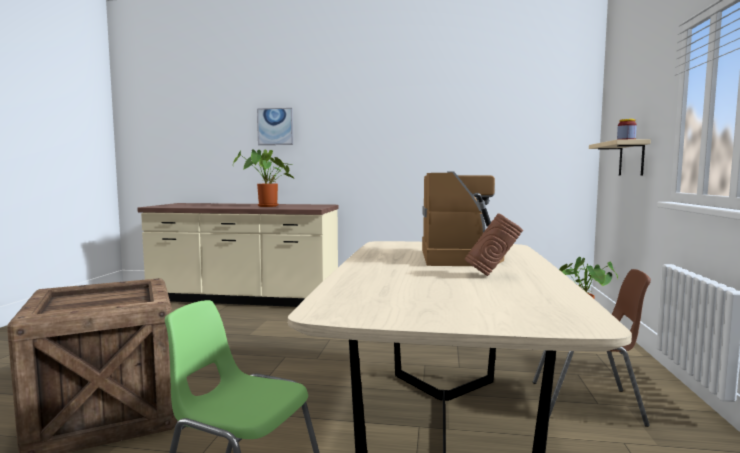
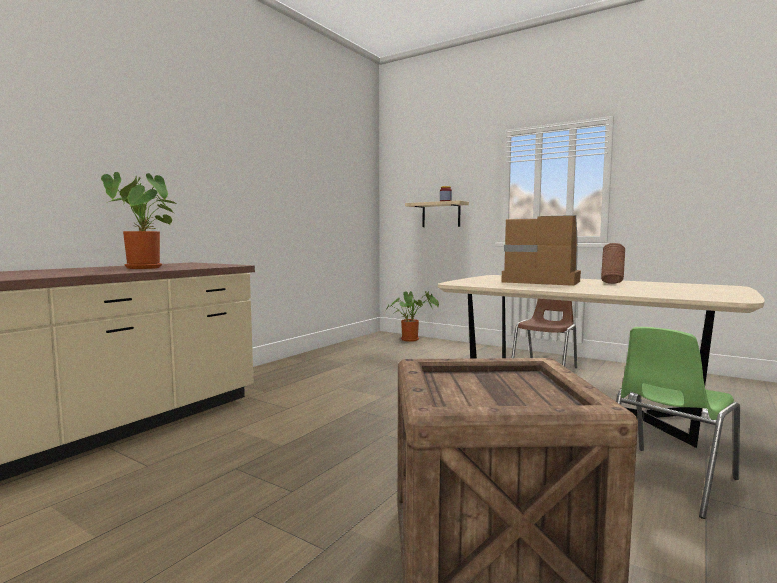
camera: 65 degrees left, 0 degrees up
(275, 126) = (89, 137): picture -> none

